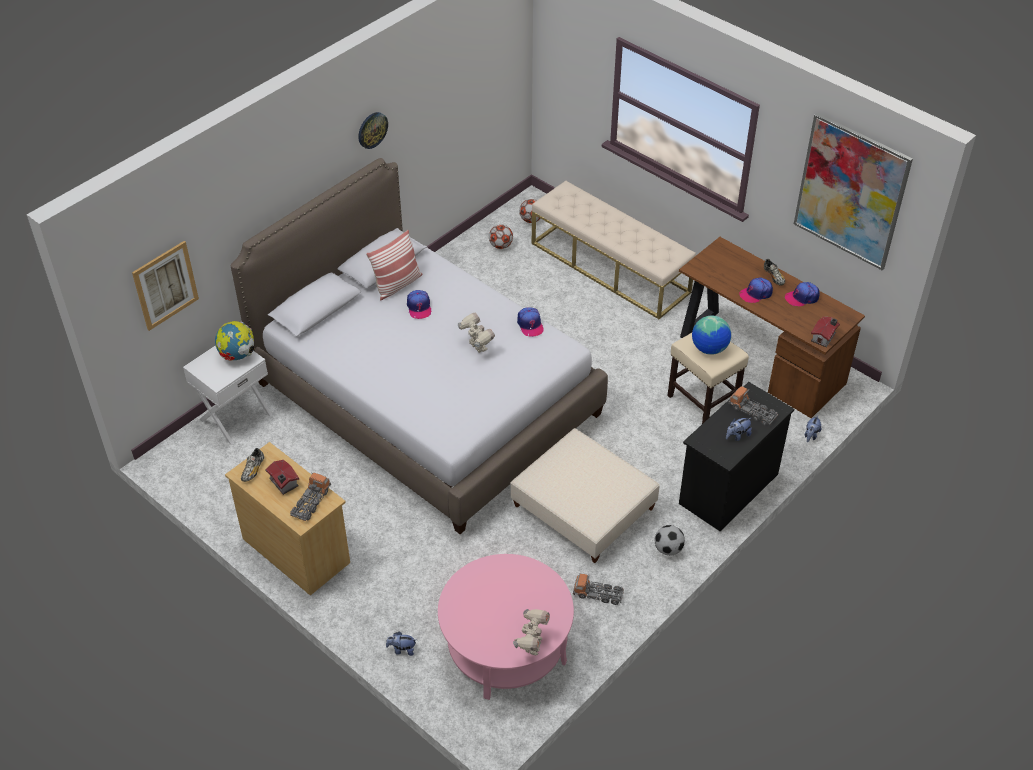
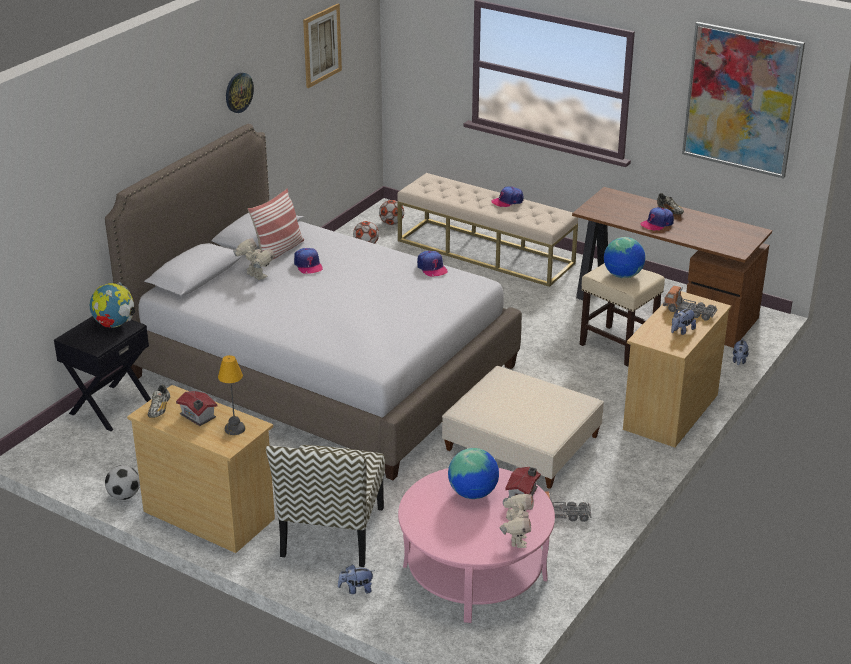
camera: 10 degrees left, 15 degrees down
(165, 285) = (38, 231): picture -> picture (322, 45)
(235, 416) = (110, 407): white nightstand -> black nightstand
(311, 502) = (234, 429): toy truck -> table lamp
(395, 585) = (332, 533): none -> chair
(477, 347) = (380, 290): toy robot -> toy robot (255, 276)
(508, 587) = (473, 493): none -> globe
(668, 549) = (625, 468): football -> football (124, 496)
(728, 489) = (670, 412): black dresser -> beige dresser
(802, 297) = (704, 222): cap -> cap (507, 201)
(824, 337) = (739, 249): toy house -> toy house (523, 493)

